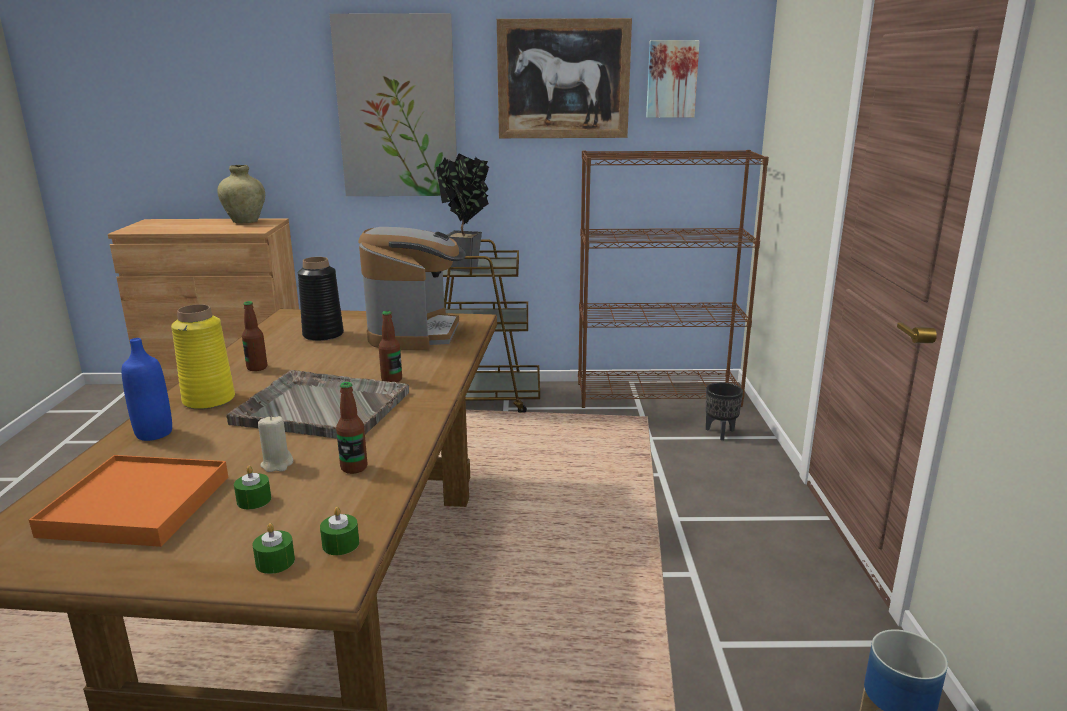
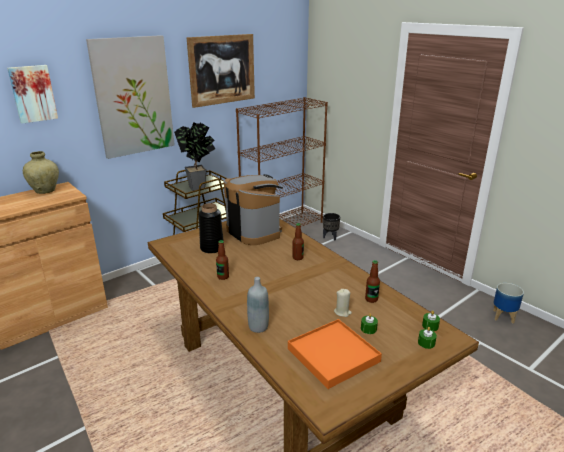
camera: 40 degrees left, 5 degrees up
(154, 433) = (258, 327): blue bottle -> grey bottle
(209, 400) = (242, 301): yellow vase -> none
(321, 407) = (300, 282): grey tray -> none
(671, 79) = (270, 65): picture -> picture (33, 93)

